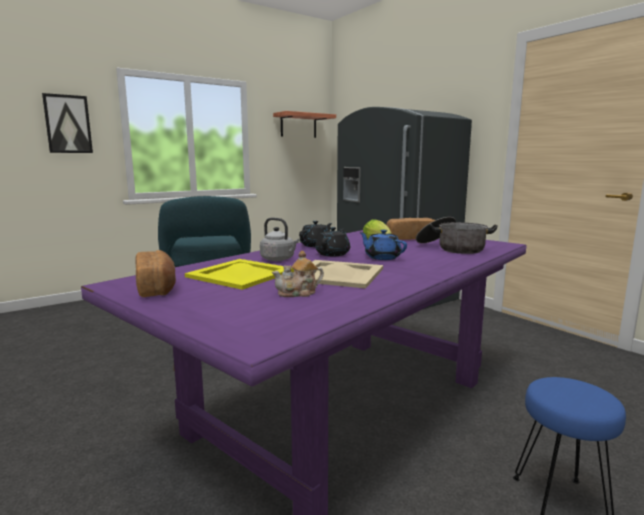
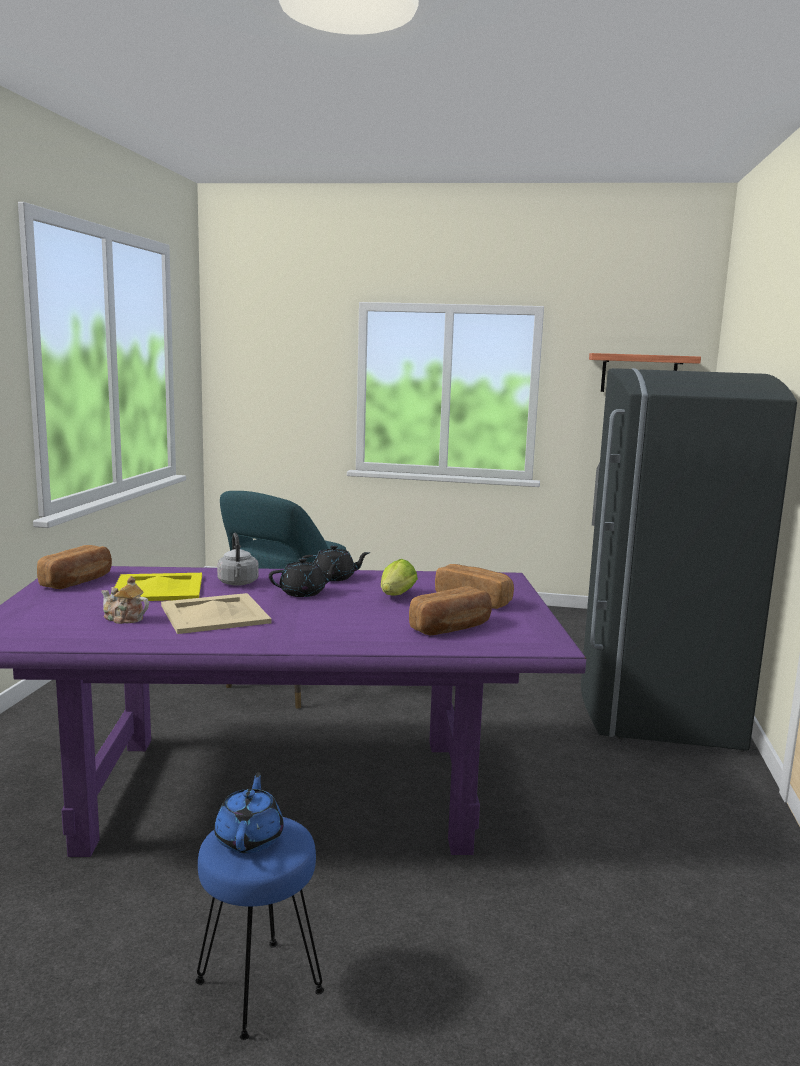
camera: 45 degrees right, 0 degrees up
(68, 124) = (298, 373): picture -> none
(382, 257) = (326, 612): blue teapot -> blue teapot (250, 838)
(451, 248) = (451, 627): cooking pot -> bread

